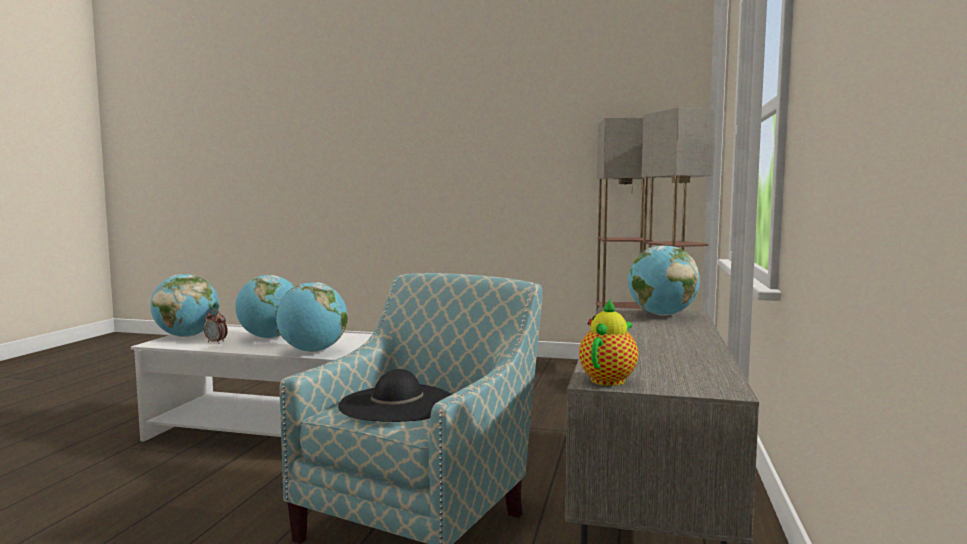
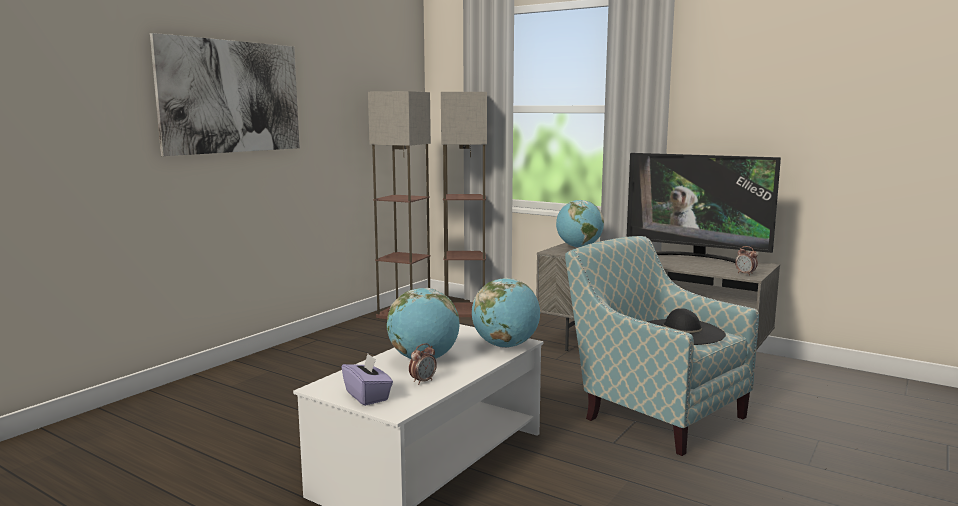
camera: 70 degrees left, 5 degrees up
(187, 336) = (367, 396): globe -> purple tissue box
(453, 136) = (231, 97): none -> picture
(609, 379) = (745, 274): teapot -> alarm clock
(695, 356) = (696, 258): none -> television

